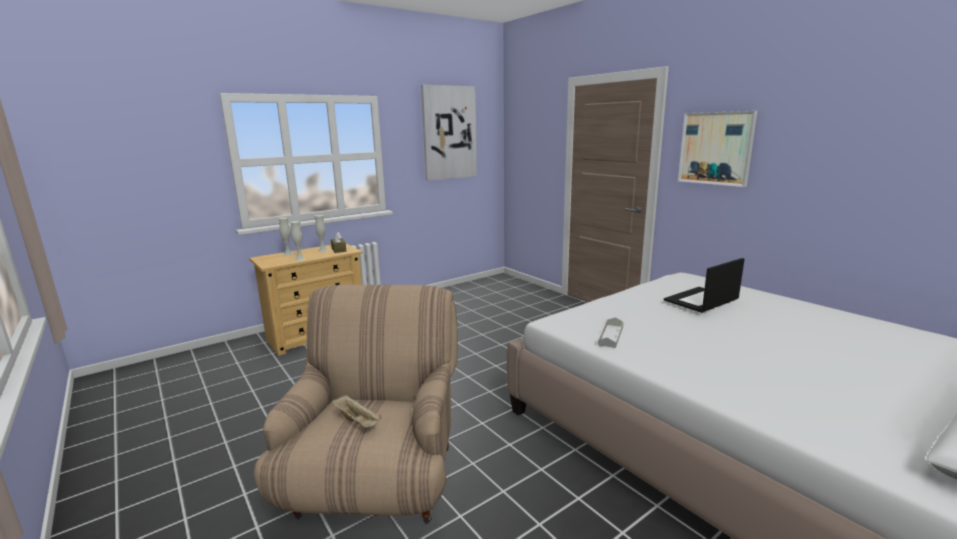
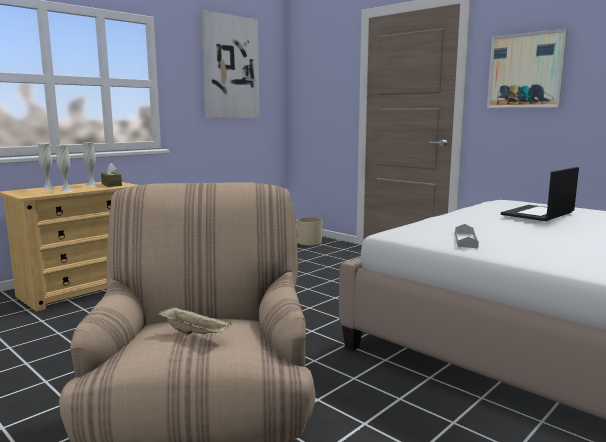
camera: 10 degrees left, 5 degrees down
(519, 290) = (309, 242): none -> beige planter

